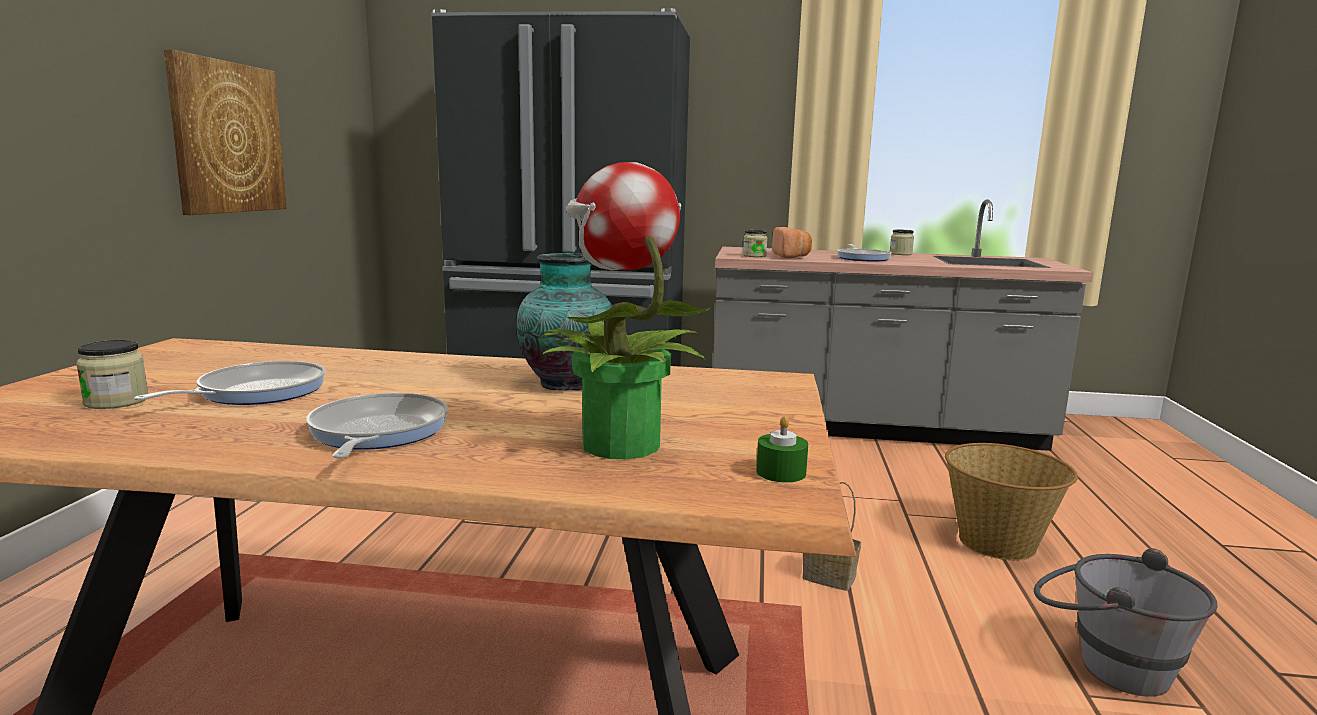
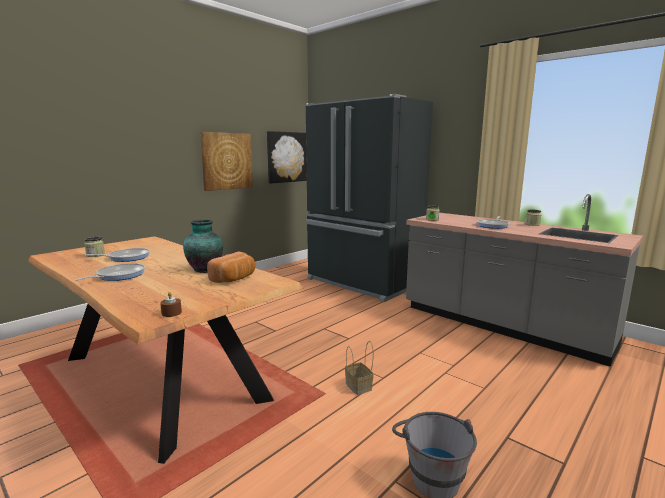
camera: 35 degrees right, 0 degrees up
(339, 138) = (286, 157): none -> picture
(618, 444) = (159, 293): potted plant -> none
(781, 472) = (171, 313): green candle -> brown candle
(791, 256) = (452, 221): bread -> bread (234, 279)
(998, 542) = (474, 401): basket -> none

